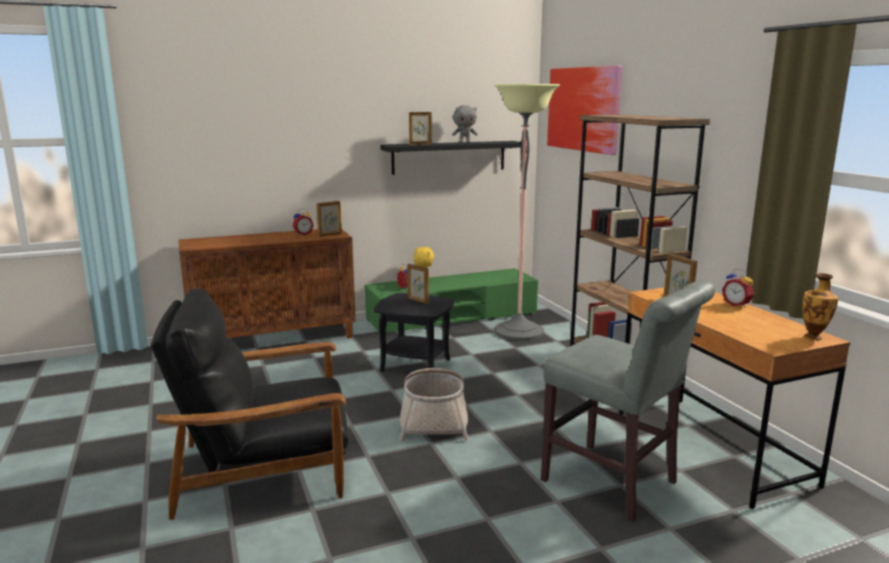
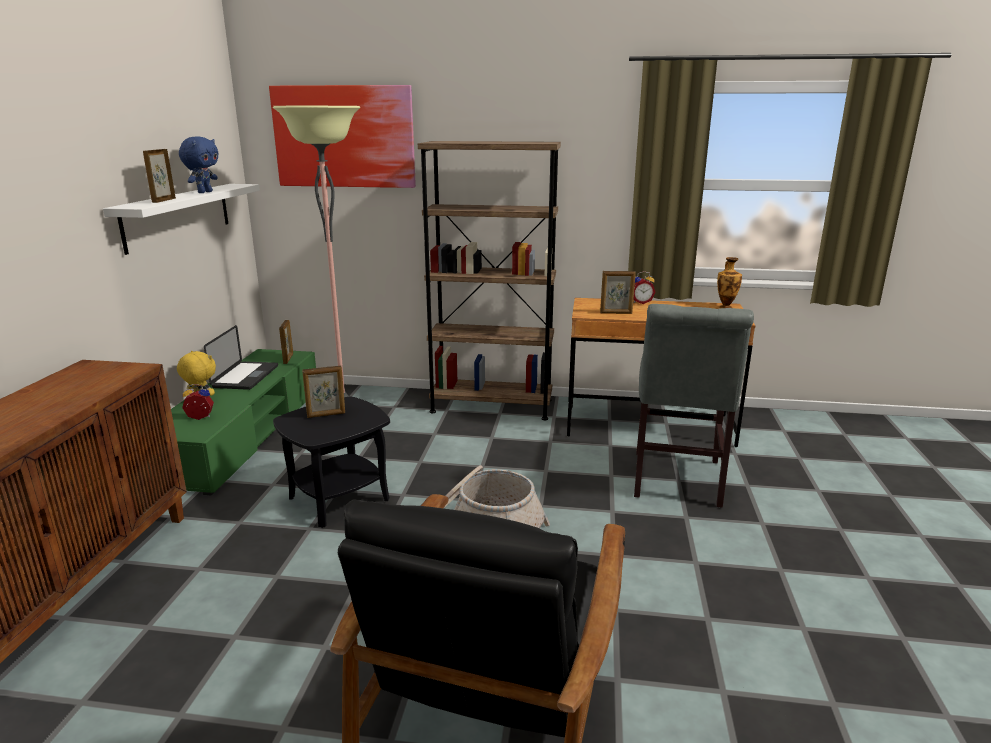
camera: 60 degrees left, 5 degrees up
(303, 234) = (63, 387): alarm clock -> none
(330, 234) = (115, 372): picture frame -> picture frame (288, 359)
(449, 157) = (178, 216): black shelf -> white shelf
(464, 143) = (204, 192): grey plush toy -> blue plush toy
(470, 279) = (245, 376): none -> laptop
(615, 484) = (676, 482): grey chair -> grey chair turned 120 degrees clockwise

